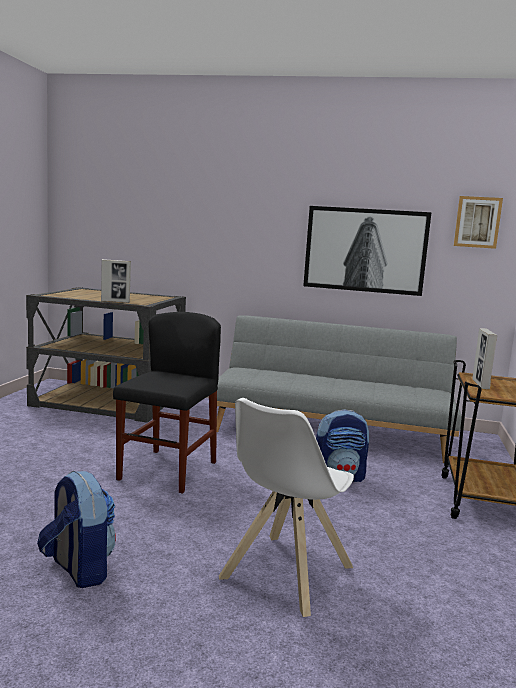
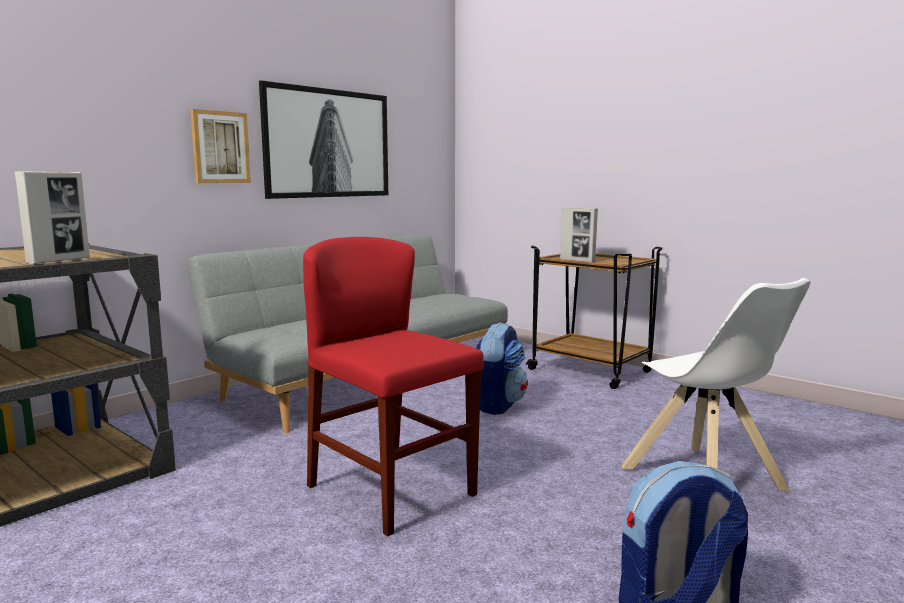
camera: 60 degrees left, 0 degrees up
(168, 470) = (391, 490): black chair -> red chair
(477, 222) = (421, 108): picture -> picture (220, 147)

